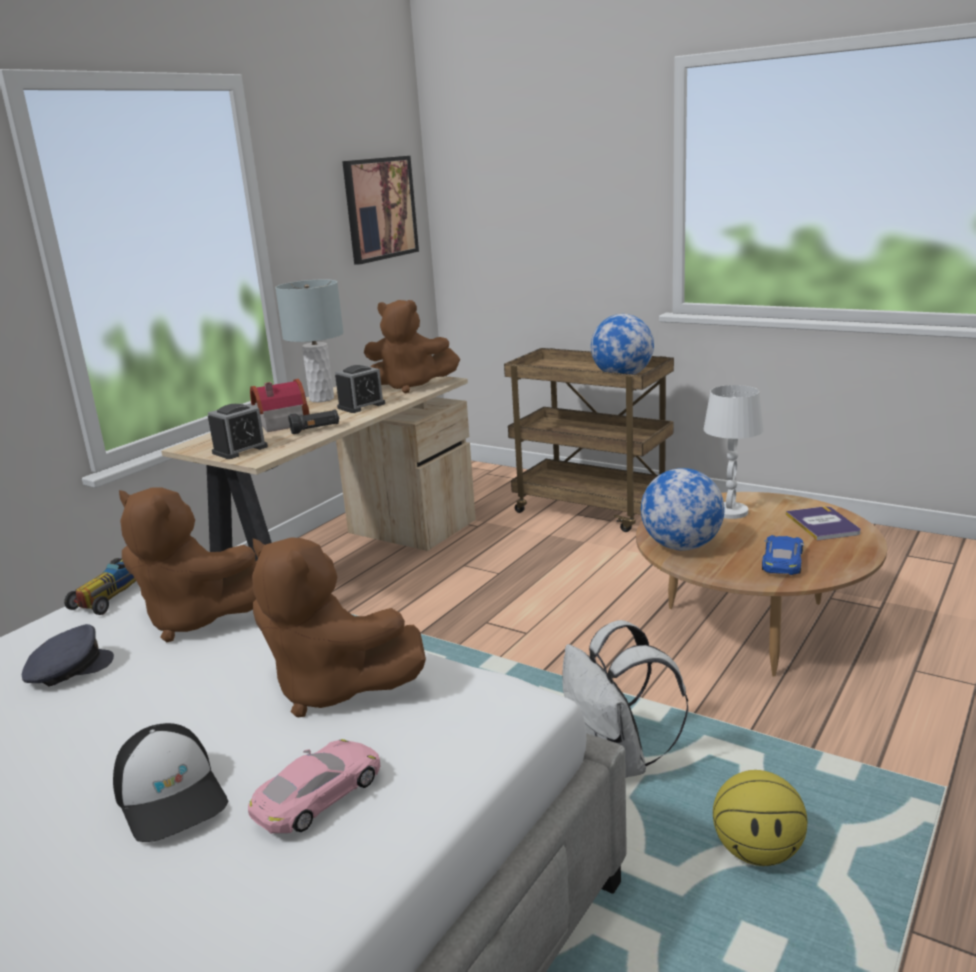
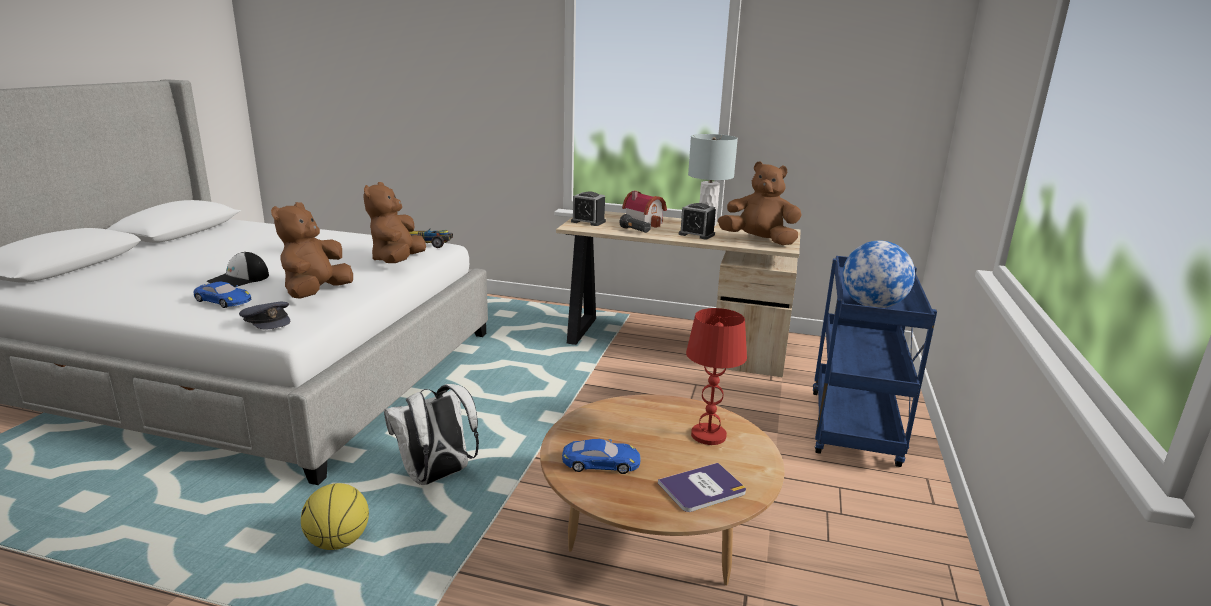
camera: 70 degrees right, 0 degrees up
(67, 670) = (353, 250): grey cap -> grey cap (267, 321)
(318, 794) = (223, 300): pink toy car -> blue toy car
(380, 208) = (878, 98): picture -> none
(411, 386) = (759, 241): brown plush toy -> brown plush toy turned 120 degrees clockwise
(593, 509) = (855, 430): brown cart -> blue cart
(681, 546) = (616, 413): globe -> none
(730, 512) = (708, 435): white table lamp -> red table lamp

